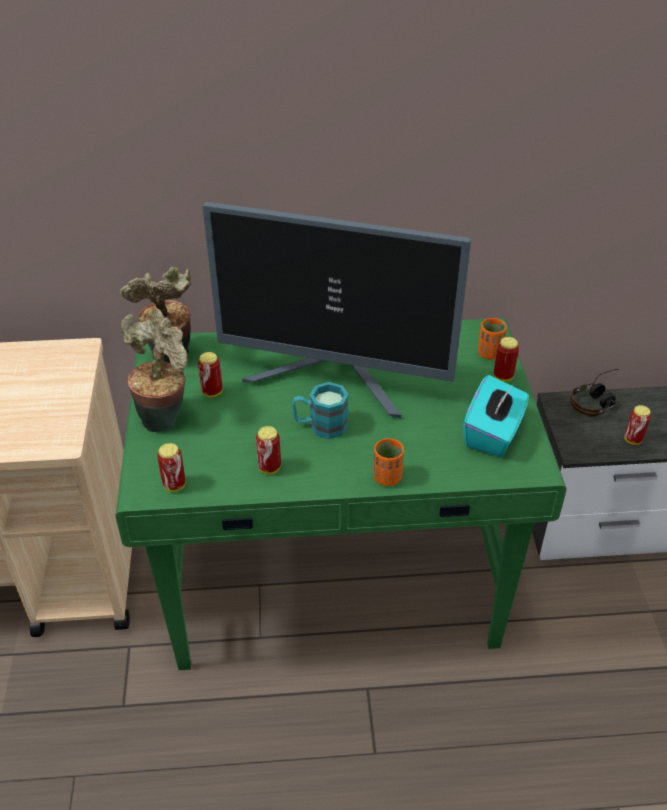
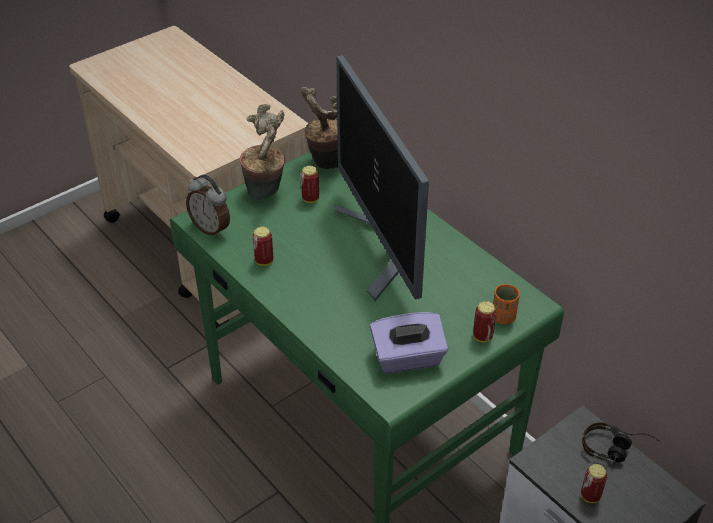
camera: 55 degrees right, 0 degrees up
(174, 485) = (211, 228): can -> alarm clock
(320, 426) = (327, 265): turquoise mug -> none
(387, 477) = (307, 322): orange cup -> none
(493, 433) = (408, 358): turquoise tissue box -> purple tissue box

